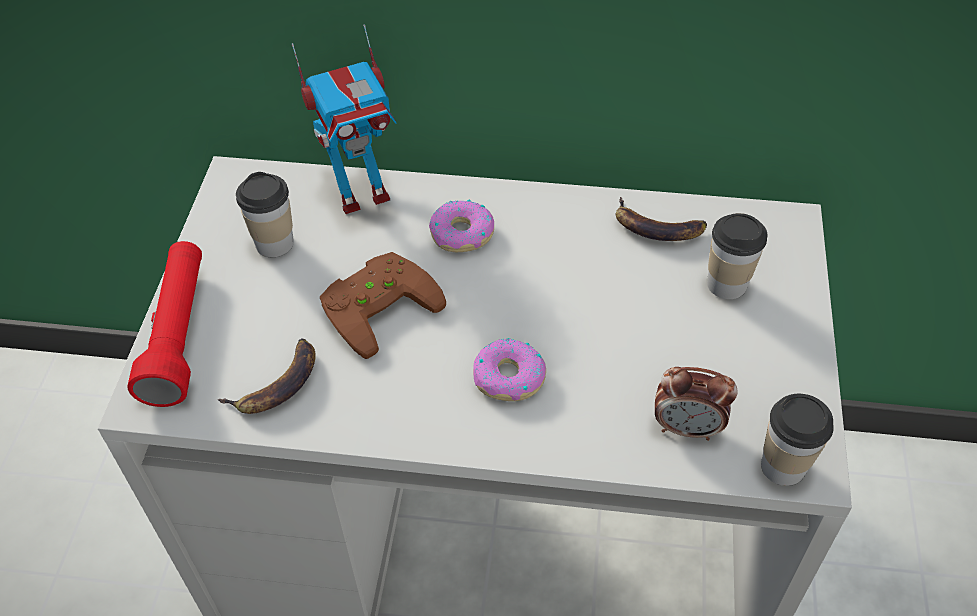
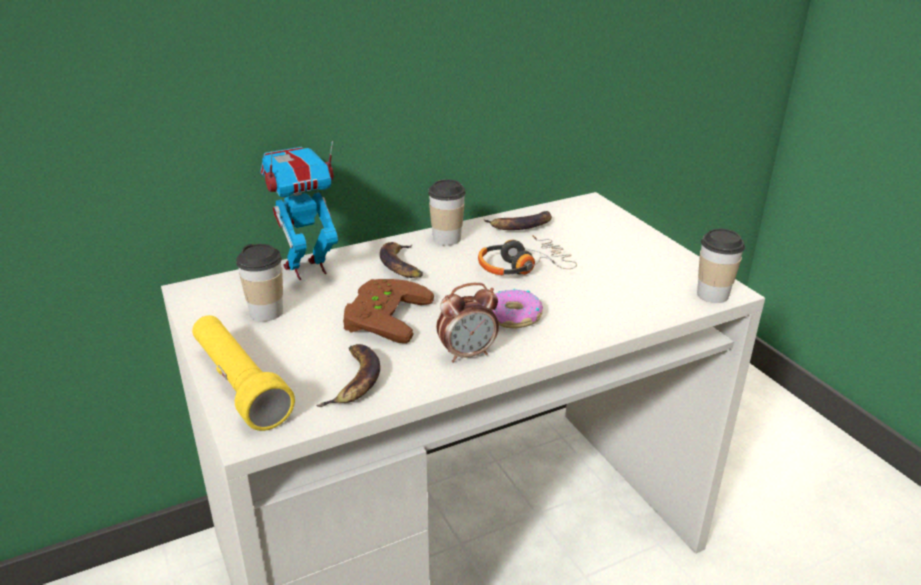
camera: 35 degrees left, 20 degrees down
(178, 334) = (239, 385): red flashlight -> yellow flashlight
(361, 194) = (306, 269): toy robot -> toy robot turned 150 degrees counterclockwise
(462, 234) = (402, 265): donut -> banana
(593, 301) = (523, 266): none -> headphones
(687, 428) = (644, 299): alarm clock -> alarm clock (467, 354)
(726, 284) = (588, 235): cup -> cup (447, 239)

